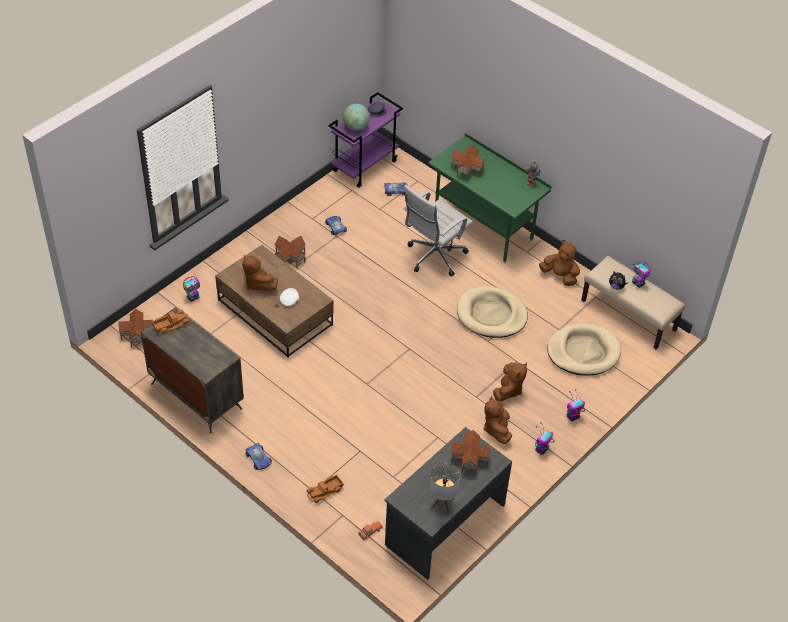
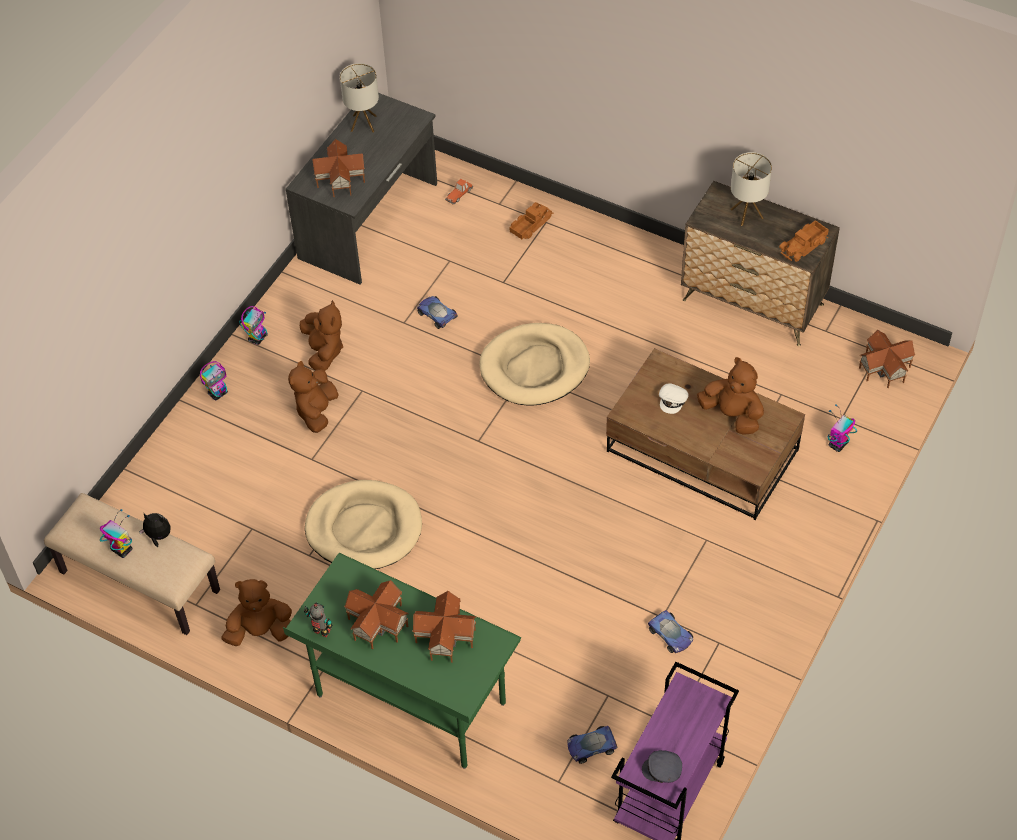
camera: 170 degrees right, 5 degrees up
(196, 354) = (746, 213): none -> table lamp
(258, 459) = (631, 243): toy car -> toy car (436, 314)
(289, 257) = (723, 553): toy house -> toy house (379, 622)
(356, 127) = (688, 716): globe -> none
(434, 257) = (483, 614): white office chair -> none
(560, 276) = (260, 631): brown plush toy -> brown plush toy turned 150 degrees clockwise
(583, 352) = (210, 498): beige dog bed -> beige dog bed (534, 367)

